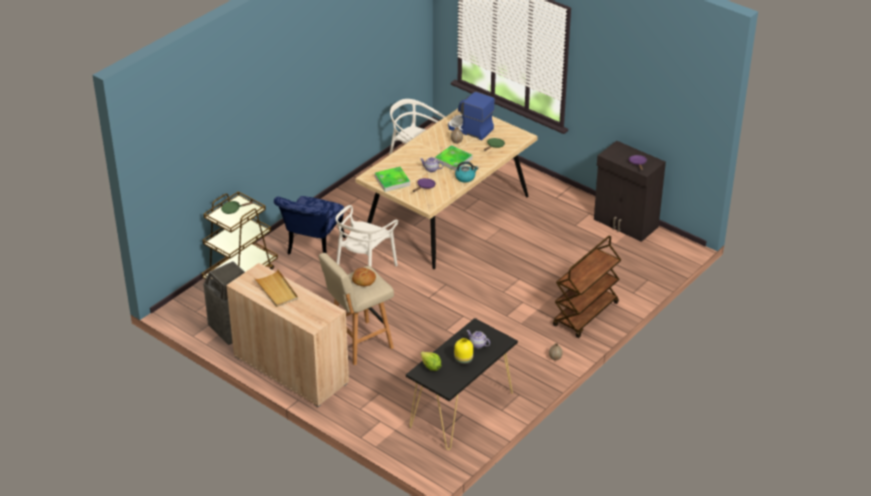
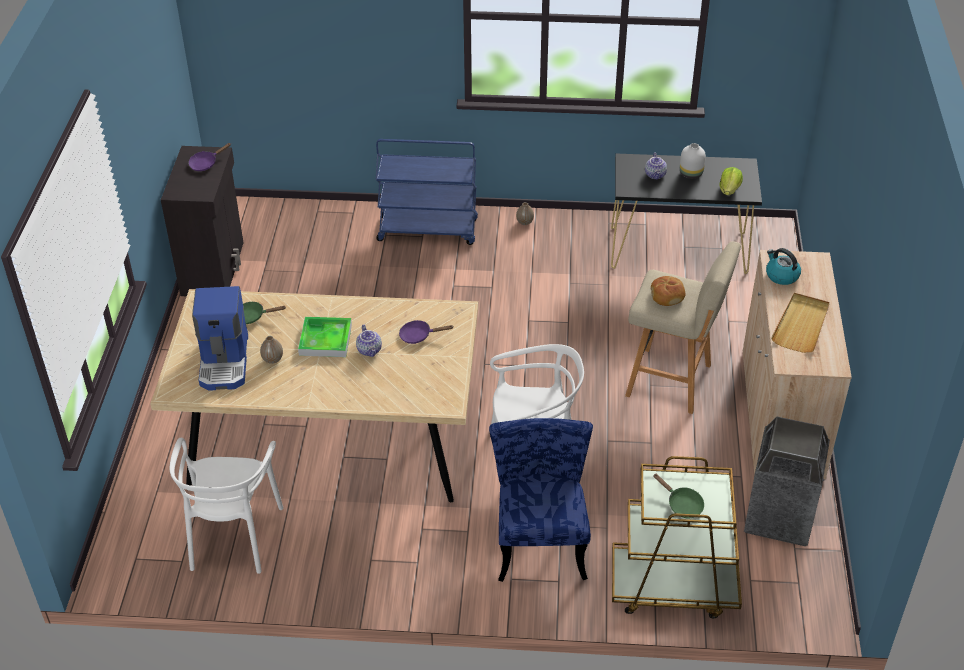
camera: 125 degrees left, 5 degrees up
(312, 248) = (540, 539): blue chair -> blue chair turned 75 degrees counterclockwise
(392, 181) = (436, 374): tray -> none
(464, 360) = (690, 173): yellow vase -> white vase
(465, 177) = (359, 308): kettle -> kettle (781, 275)
(586, 315) = (428, 230): brown cart -> blue cart

